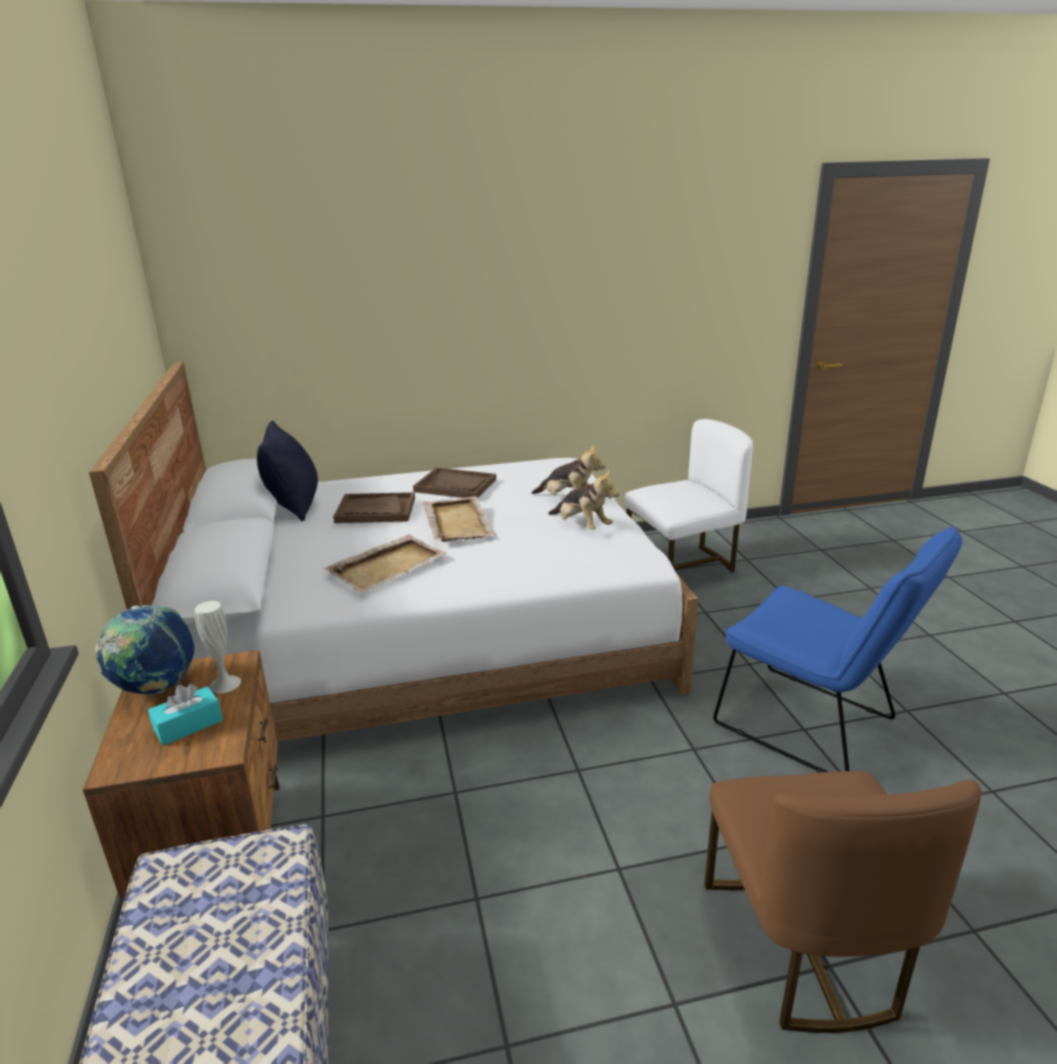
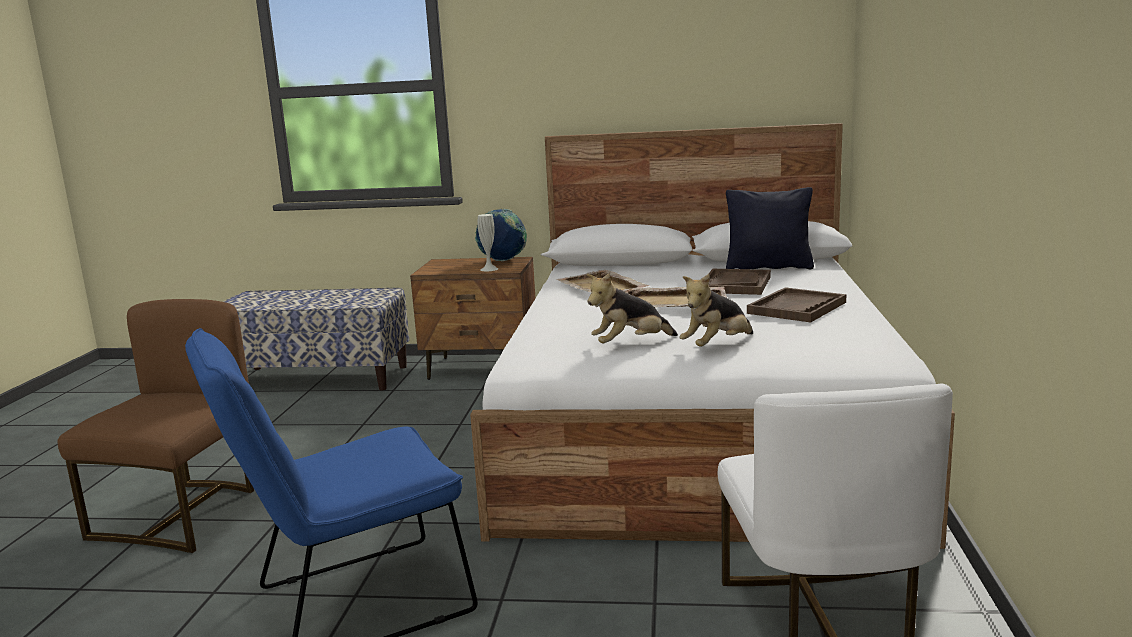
camera: 110 degrees right, 10 degrees down
(188, 725) = (457, 267): turquoise tissue box -> none
(805, 946) = (182, 515): brown chair -> brown chair turned 90 degrees clockwise

